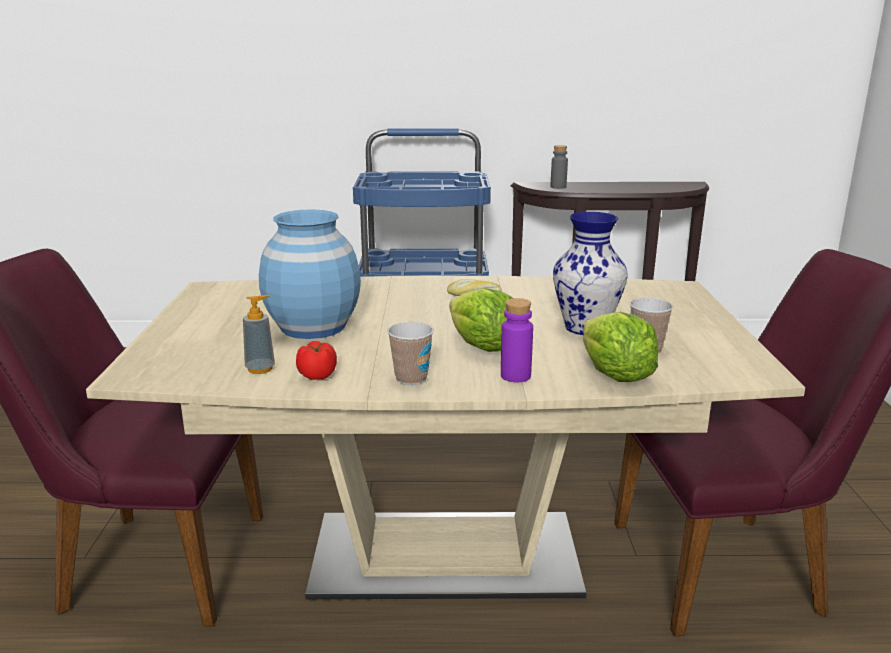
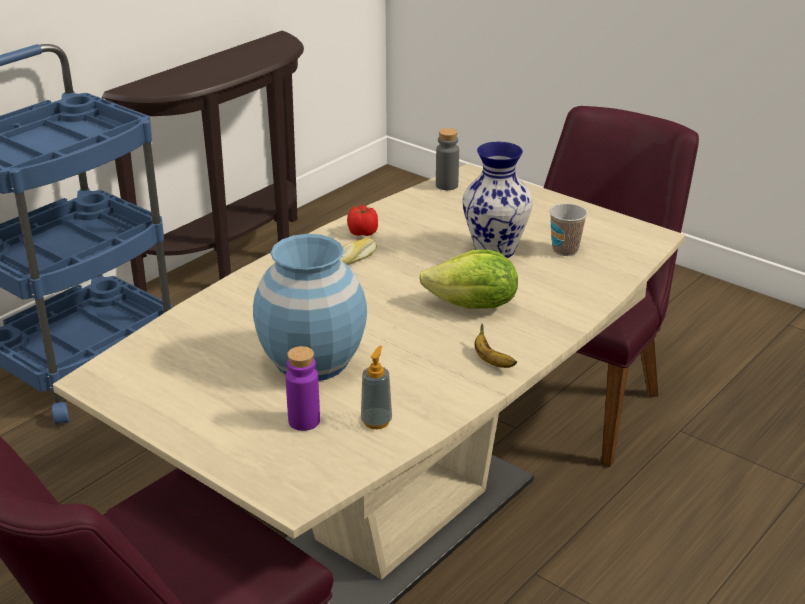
camera: 50 degrees left, 10 degrees up
(318, 375) = (429, 399): tomato -> tomato (363, 232)
(411, 378) = (491, 361): cup -> banana
(515, 376) = (543, 318): purple bottle -> purple bottle (304, 421)
(558, 187) = (171, 85): grey bottle -> grey bottle (447, 185)
(614, 376) = (592, 283): lettuce -> none

